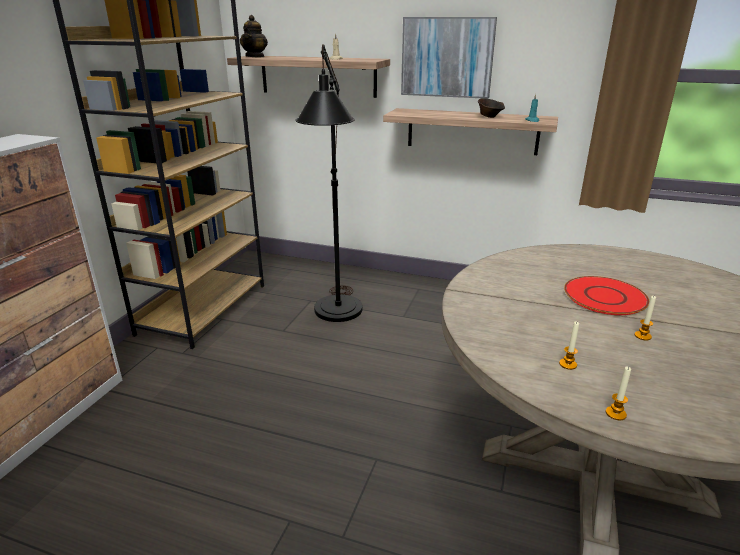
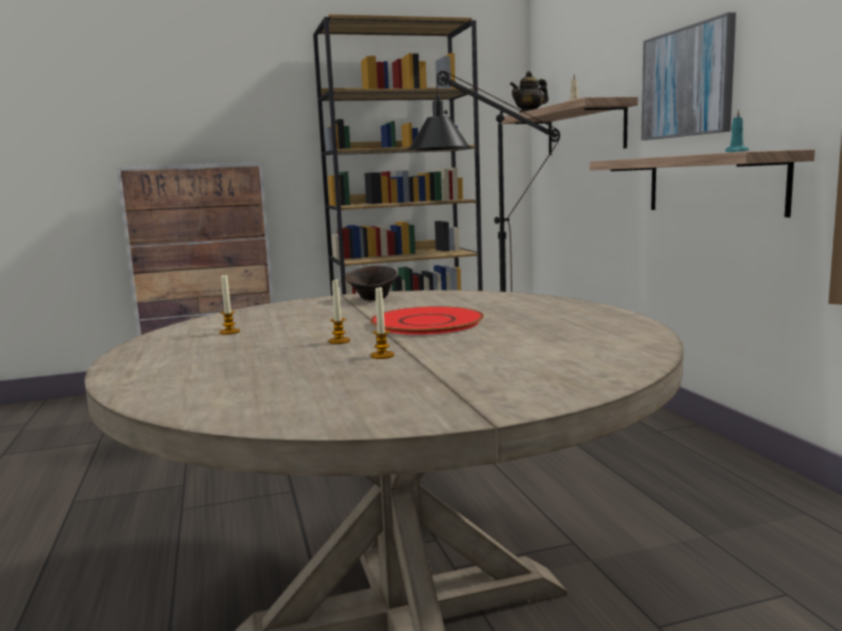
camera: 55 degrees right, 15 degrees down
(489, 117) = (700, 154): brown bowl -> brown bowl (373, 299)
(615, 413) = (147, 351): candle -> candle (382, 356)

